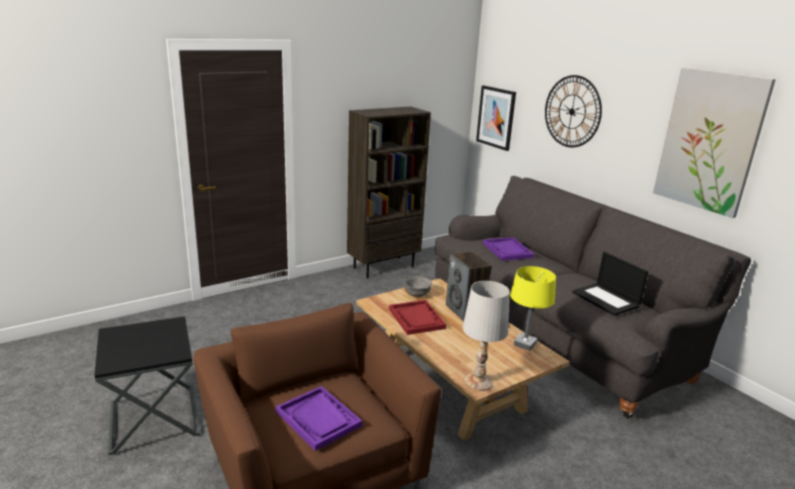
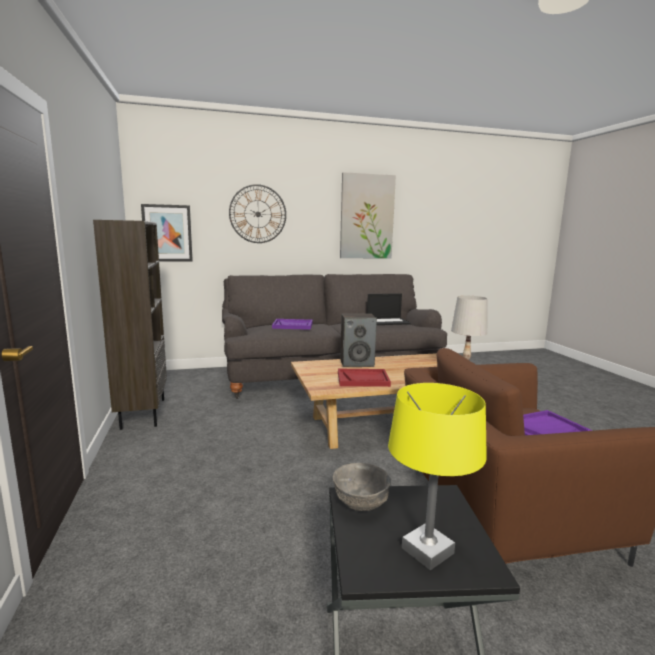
camera: 70 degrees left, 10 degrees down
(417, 294) = (317, 372): grey bowl -> grey bowl (361, 502)
(524, 344) = (413, 358): yellow table lamp -> yellow table lamp (427, 551)

